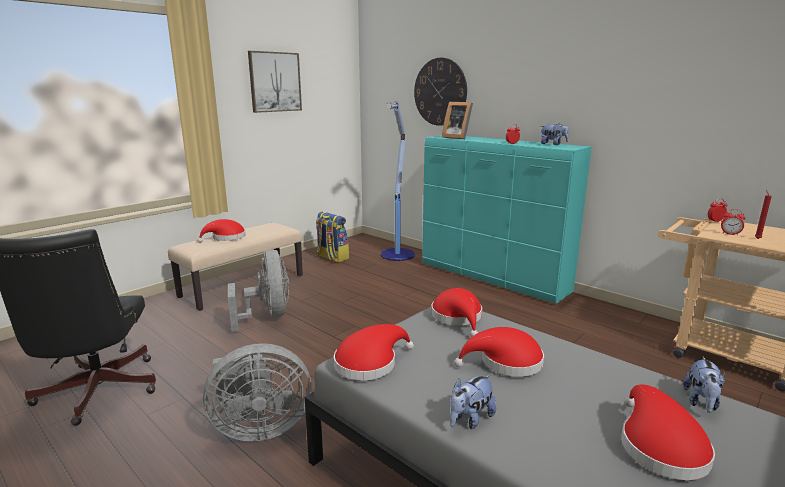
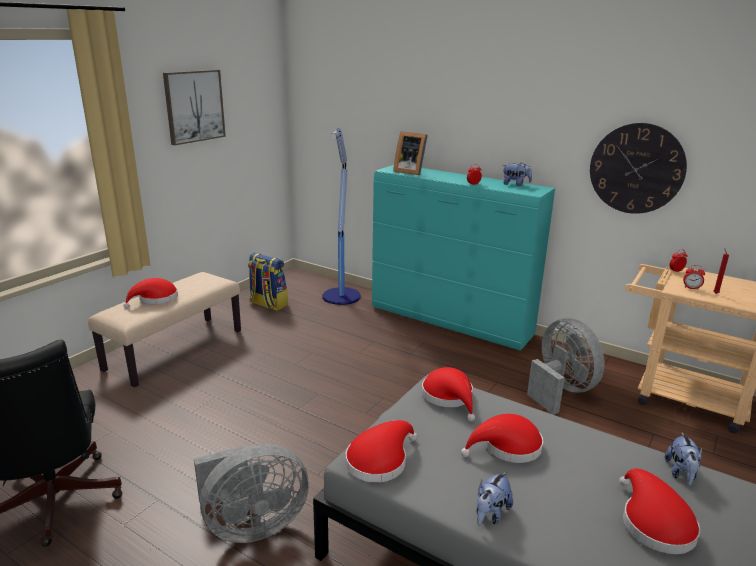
camera: 10 degrees left, 5 degrees up
(268, 316) = (217, 388): grey fan -> grey fan (560, 390)
(440, 92) = (386, 116): wall clock -> wall clock (636, 169)

